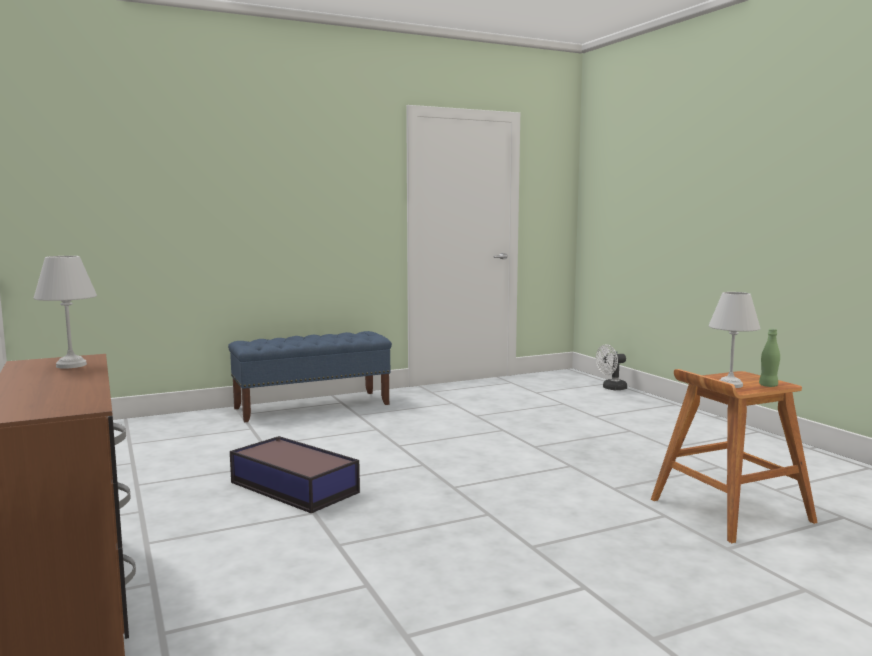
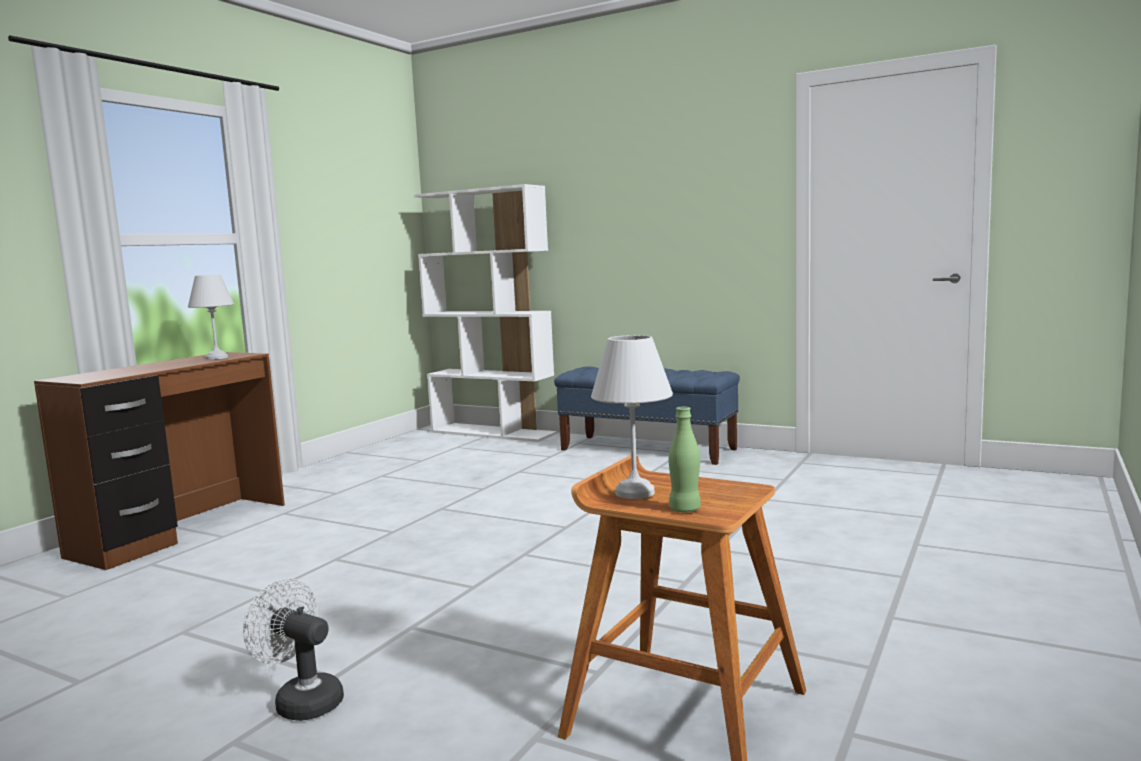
camera: 55 degrees right, 0 degrees up
(126, 424) = (494, 432): none -> white bookcase
(293, 487) = (439, 509): storage box -> none
(611, 388) = (1081, 519): white fan -> white fan (302, 701)

